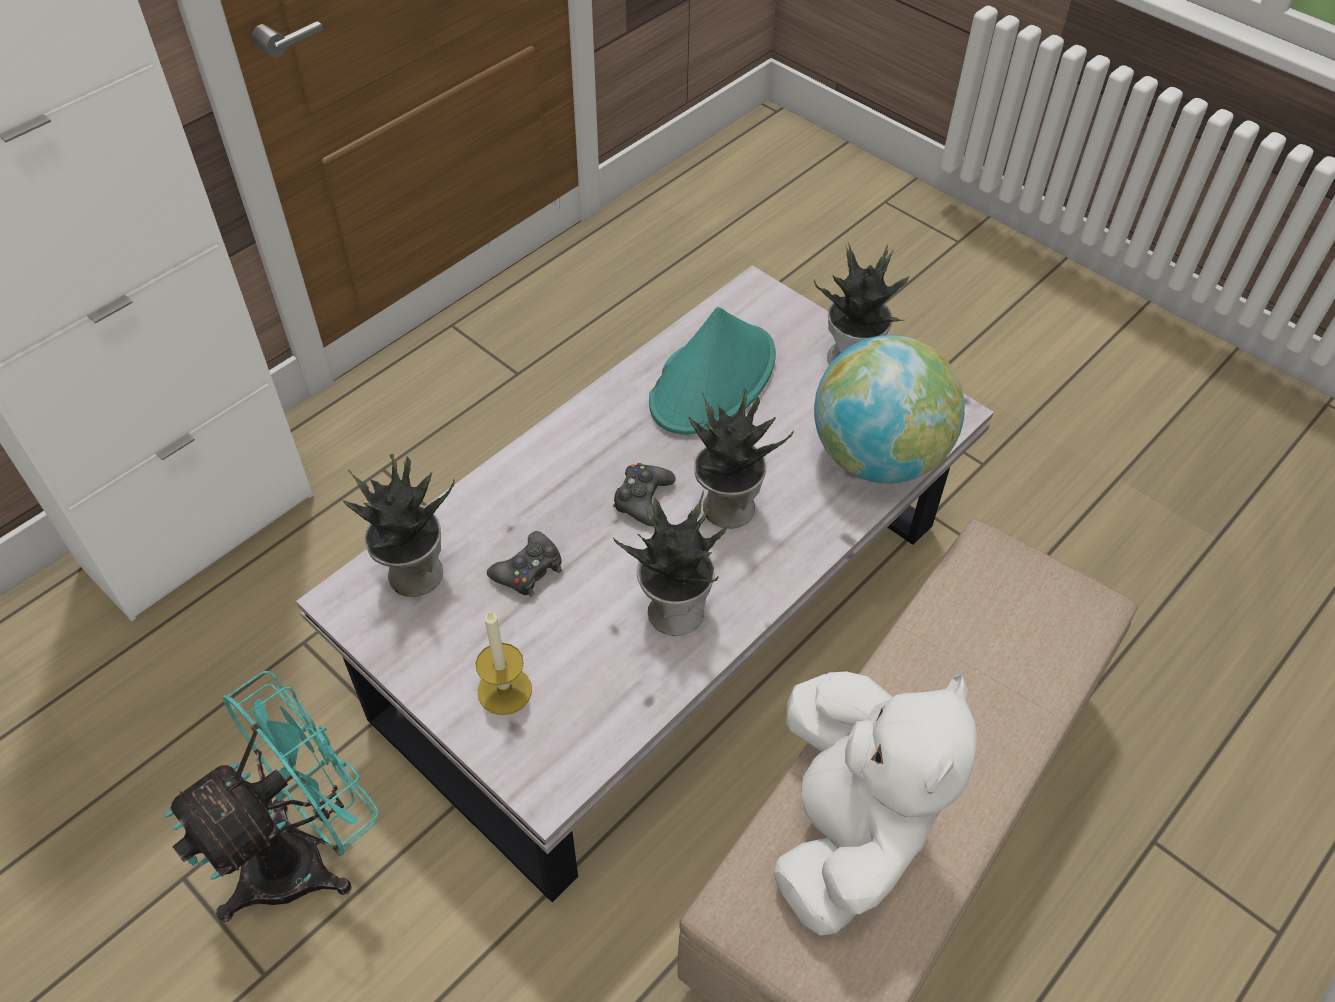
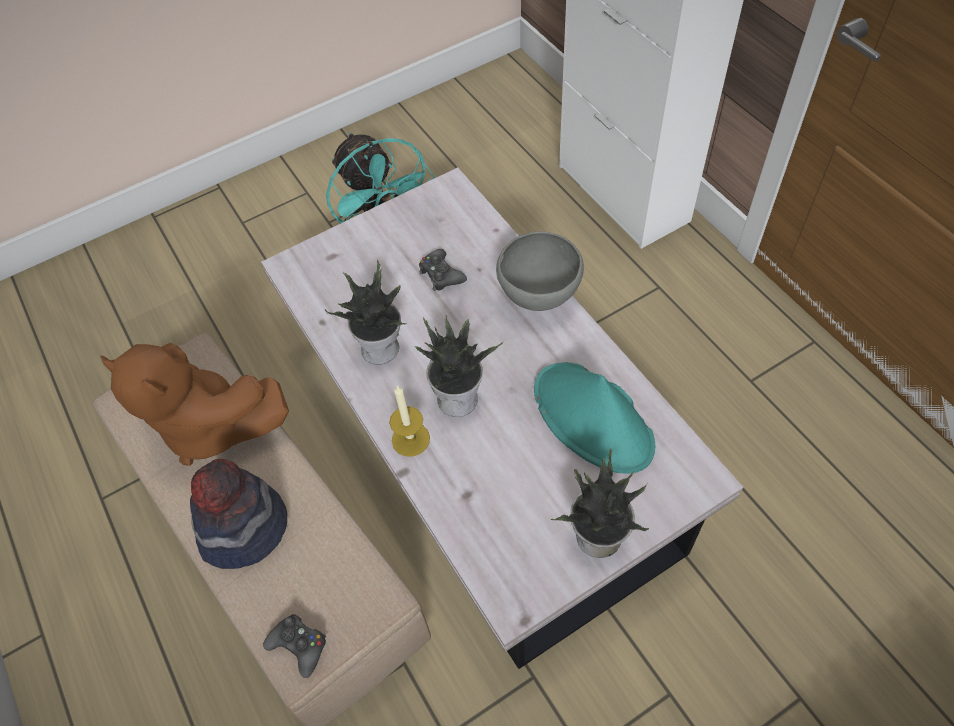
camera: 110 degrees right, 5 degrees up
(413, 574) = (458, 218): potted plant -> none
(504, 690) = (358, 254): candle -> candle (410, 439)
(544, 455) = (539, 295): none -> grey bowl
(642, 499) = (481, 347): black game controller -> black game controller (299, 645)
(847, 827) = (211, 424): white plush toy -> brown plush toy
(877, 457) = (477, 520): globe -> none
(975, 720) = (244, 528): none -> hat

